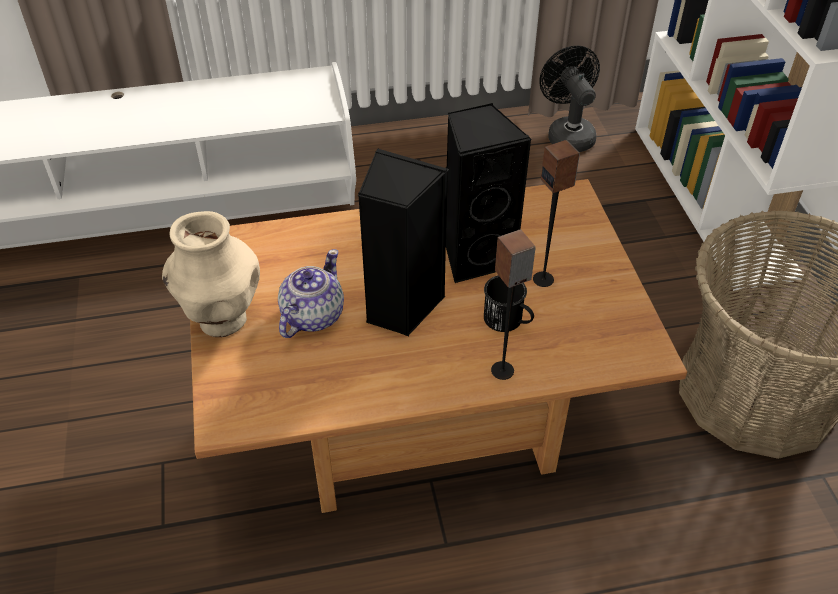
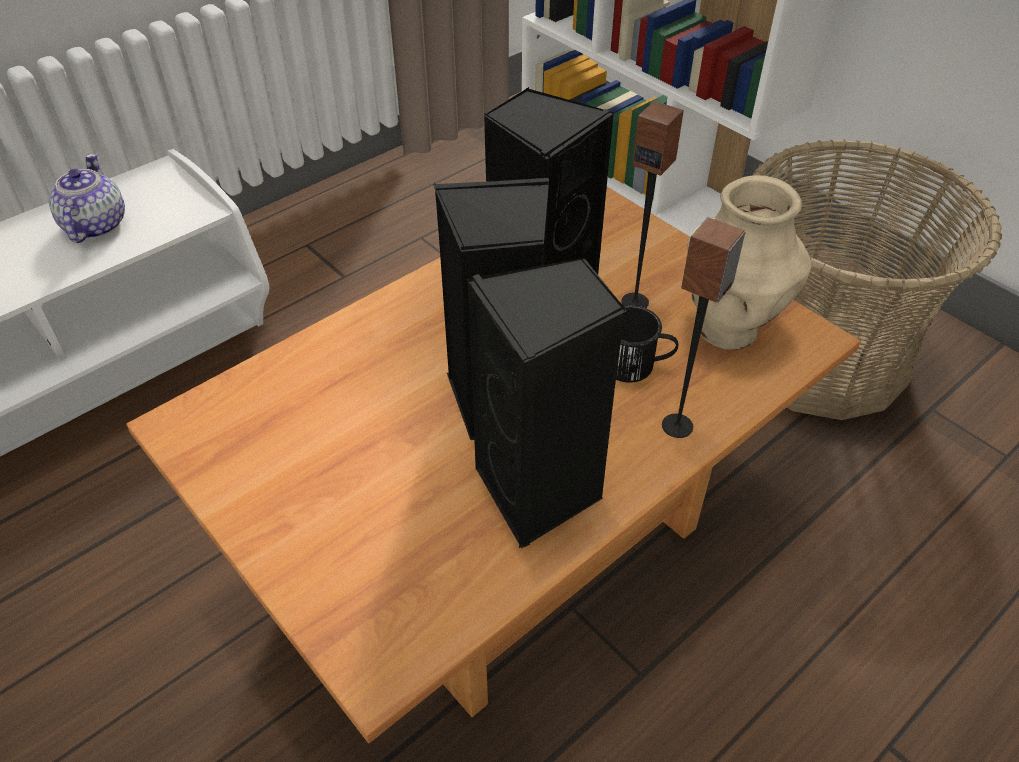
camera: 30 degrees left, 0 degrees up
(222, 321) = (270, 525): beige vase -> beige vase (727, 330)
(311, 316) = (393, 463): teapot -> teapot (94, 226)
(384, 371) = (541, 492): none -> black speaker
(567, 134) = (456, 165): black fan -> none

